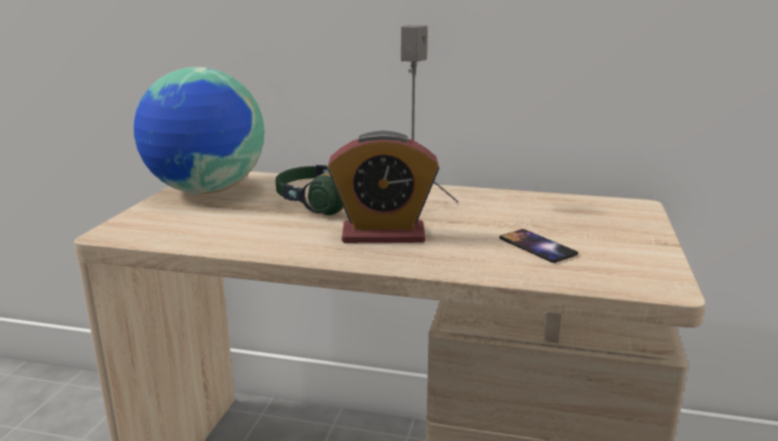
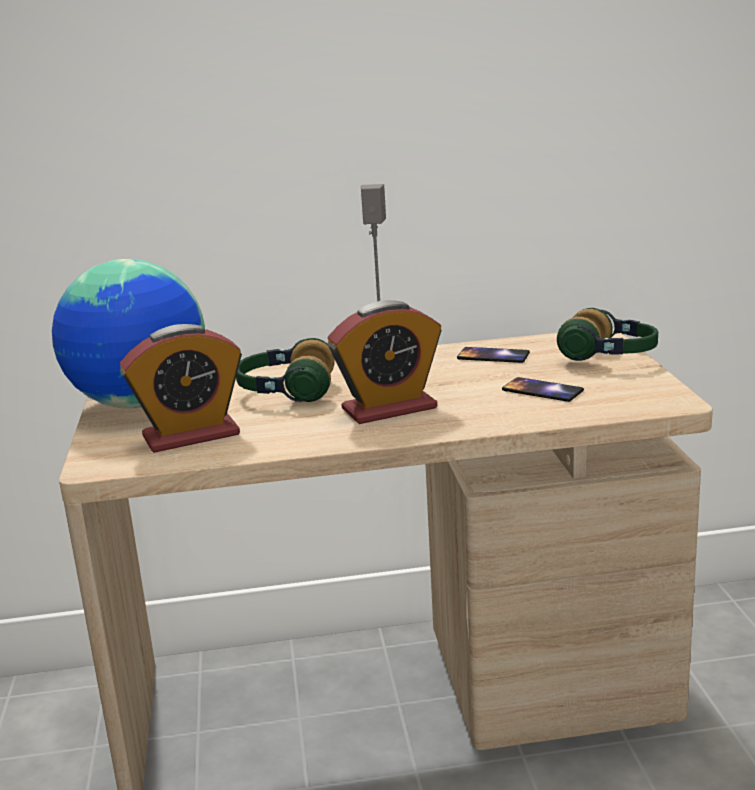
camera: 20 degrees left, 0 degrees up
(207, 224) = (191, 435): none -> alarm clock
(521, 206) = (493, 356): none -> phone
(631, 228) = (609, 357): none -> headphones

